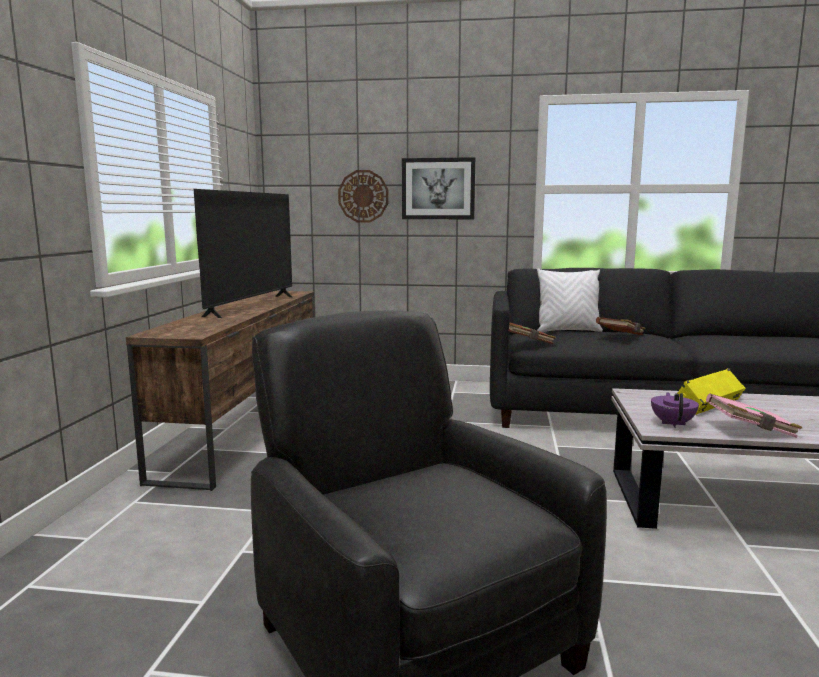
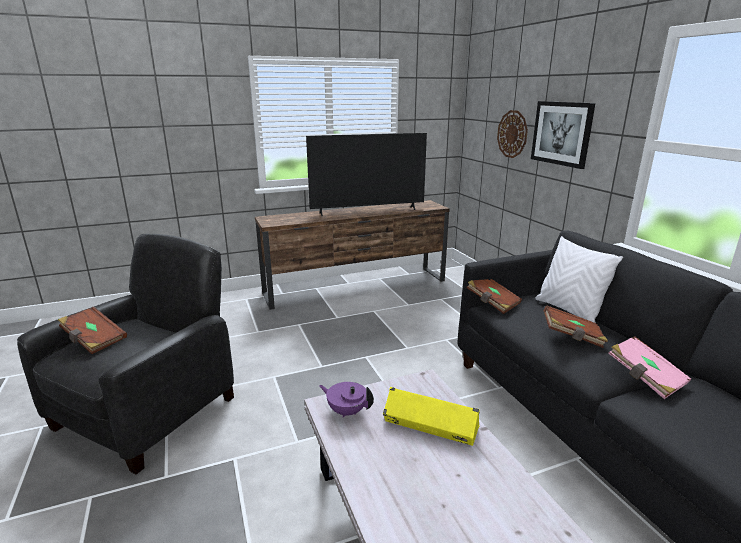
camera: 60 degrees right, 10 degrees up
(399, 518) = (94, 340): none -> brown book
(673, 423) = (347, 411): purple teapot -> purple teapot turned 135 degrees counterclockwise
(751, 430) = (361, 458): pink book -> pink book (645, 378)

